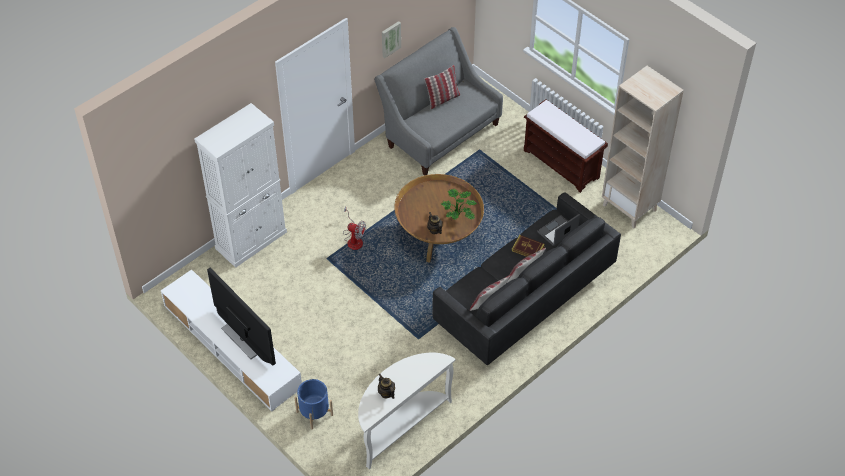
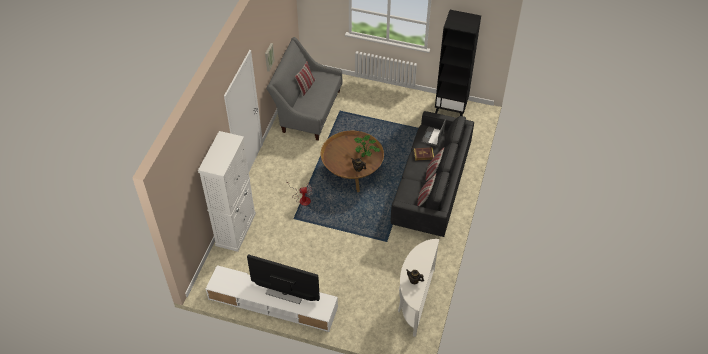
camera: 30 degrees left, 0 degrees up
(314, 413) = (356, 319): blue planter -> none
(562, 164) = (394, 99): brown bench -> none
(630, 207) = (451, 107): beige bookcase -> black bookcase

